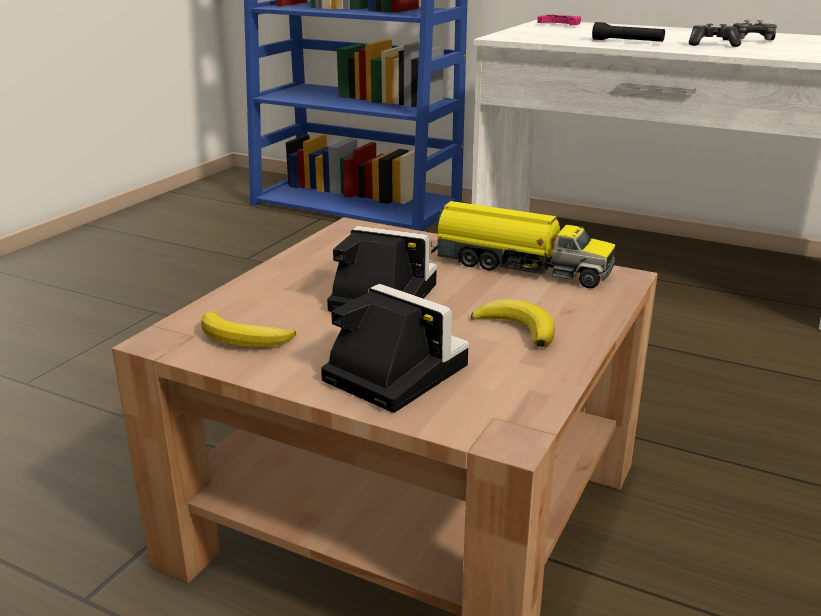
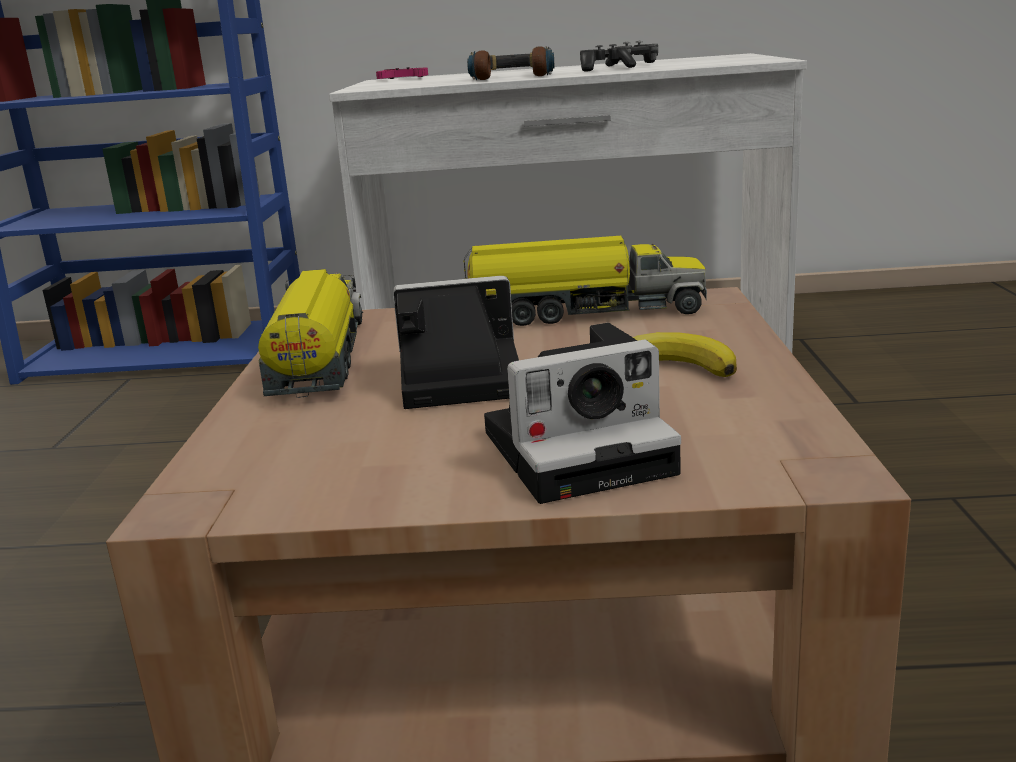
camera: 25 degrees left, 5 degrees down
(244, 338) = (322, 470): banana -> none
(323, 258) = (319, 358): none -> toy truck
(390, 372) = (583, 450): camera -> camera turned 150 degrees clockwise
(627, 42) = (512, 77): black flashlight -> headphones

